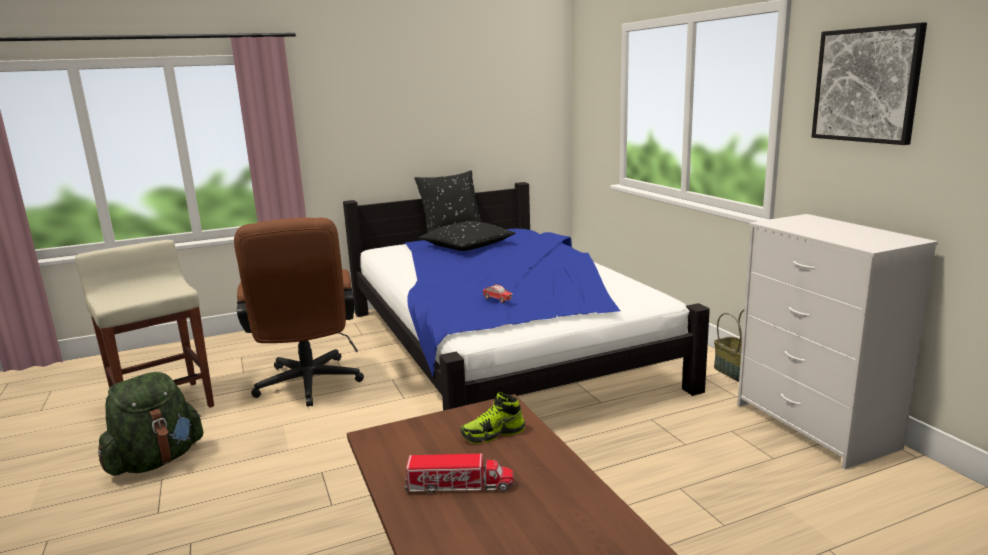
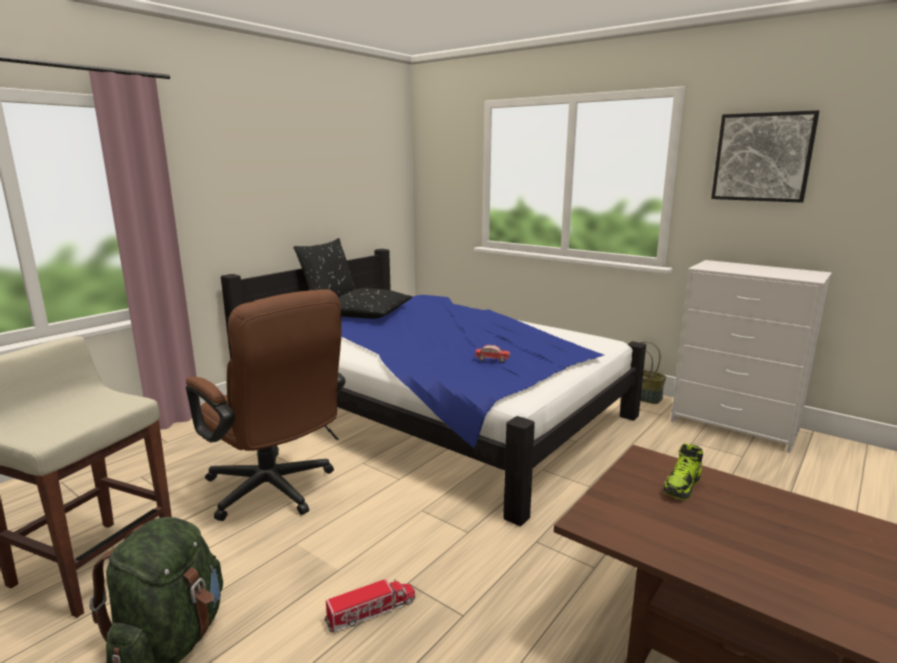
camera: 30 degrees left, 0 degrees up
(459, 486) = (743, 545): toy truck -> toy truck (371, 612)

